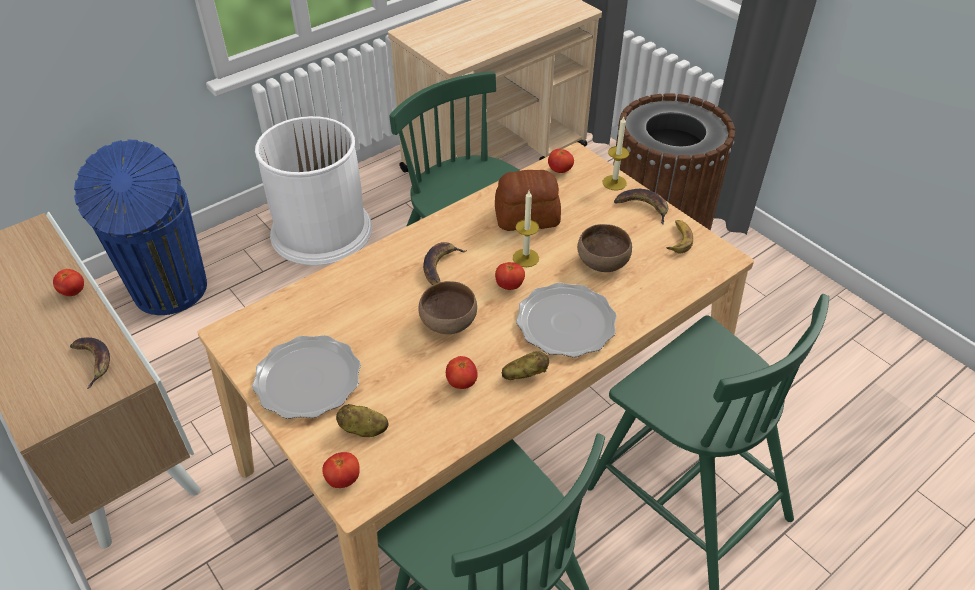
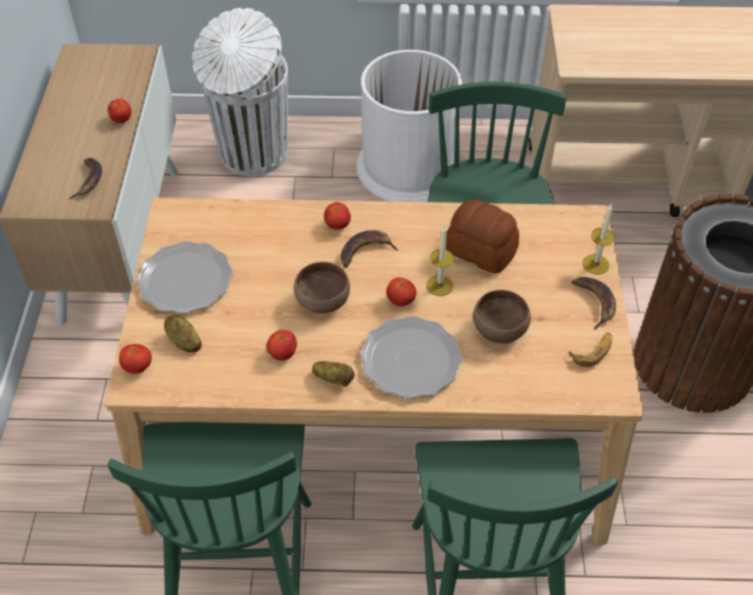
camera: 40 degrees right, 5 degrees up
(169, 291) = (252, 154): blue trash can -> white trash can
(560, 170) = (558, 224): tomato -> tomato (337, 225)

